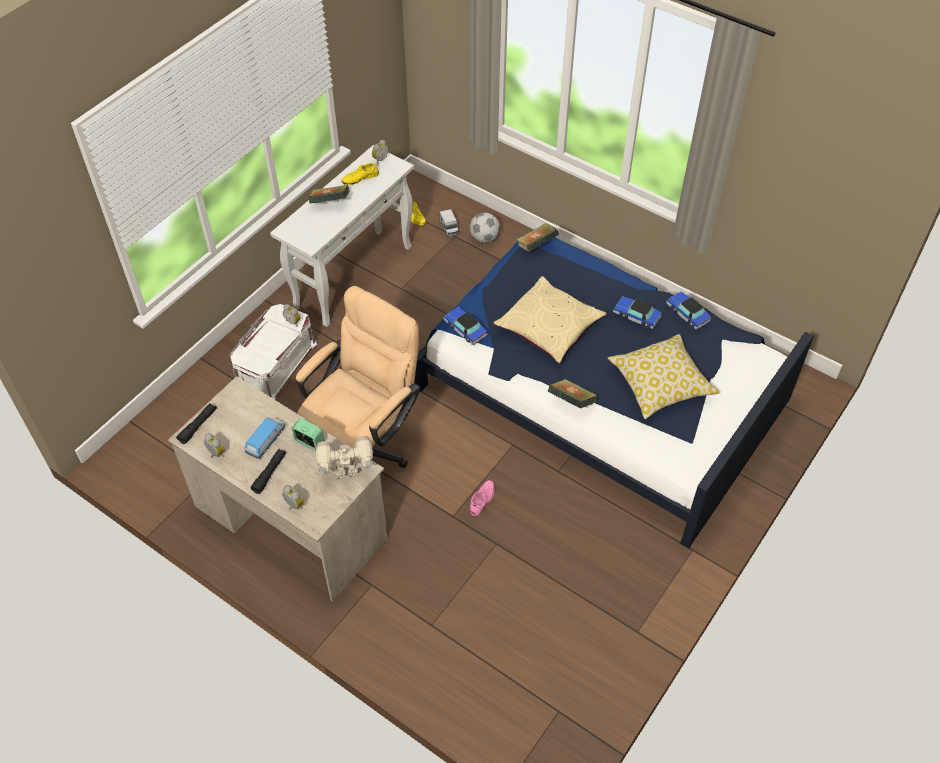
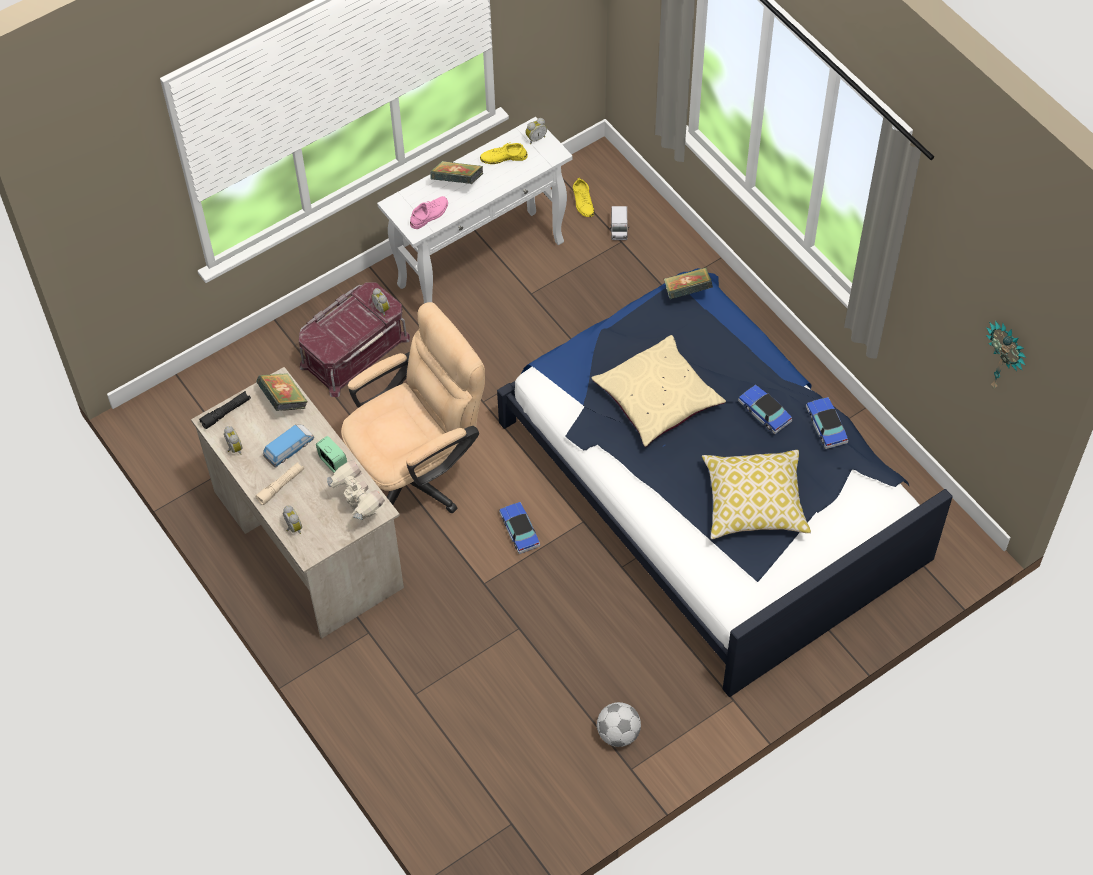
camera: 20 degrees right, 5 degrees up
(269, 473) = (281, 486): black flashlight -> beige flashlight
(275, 365) = (354, 350): white storage box -> red storage box
(347, 474) = (359, 509): toy robot -> toy robot turned 45 degrees clockwise
(465, 329) = (561, 374): toy car -> toy car (519, 530)
(482, 499) = (523, 574): pink shoe -> pink shoe (429, 214)
(484, 238) = (656, 254): football -> football (618, 734)
(571, 402) = (643, 495): book -> book (284, 401)
(843, 204) = (1005, 357): none -> wall clock

